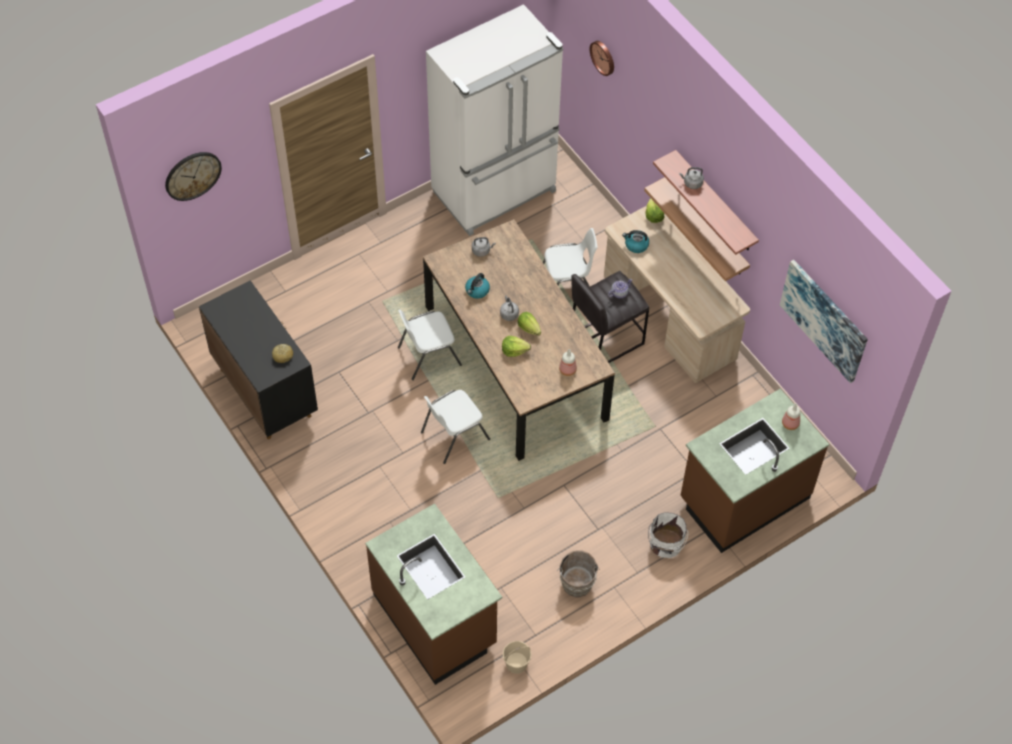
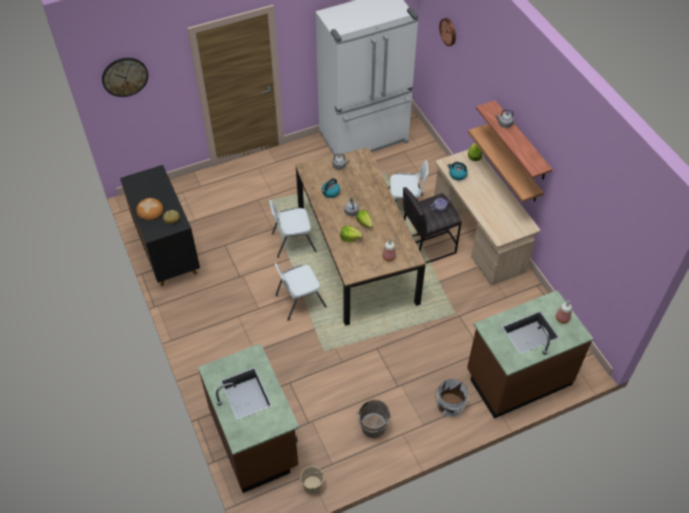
camera: 10 degrees right, 5 degrees down
(251, 347) = (150, 210): none -> bread
(824, 320) = (600, 235): picture -> none

